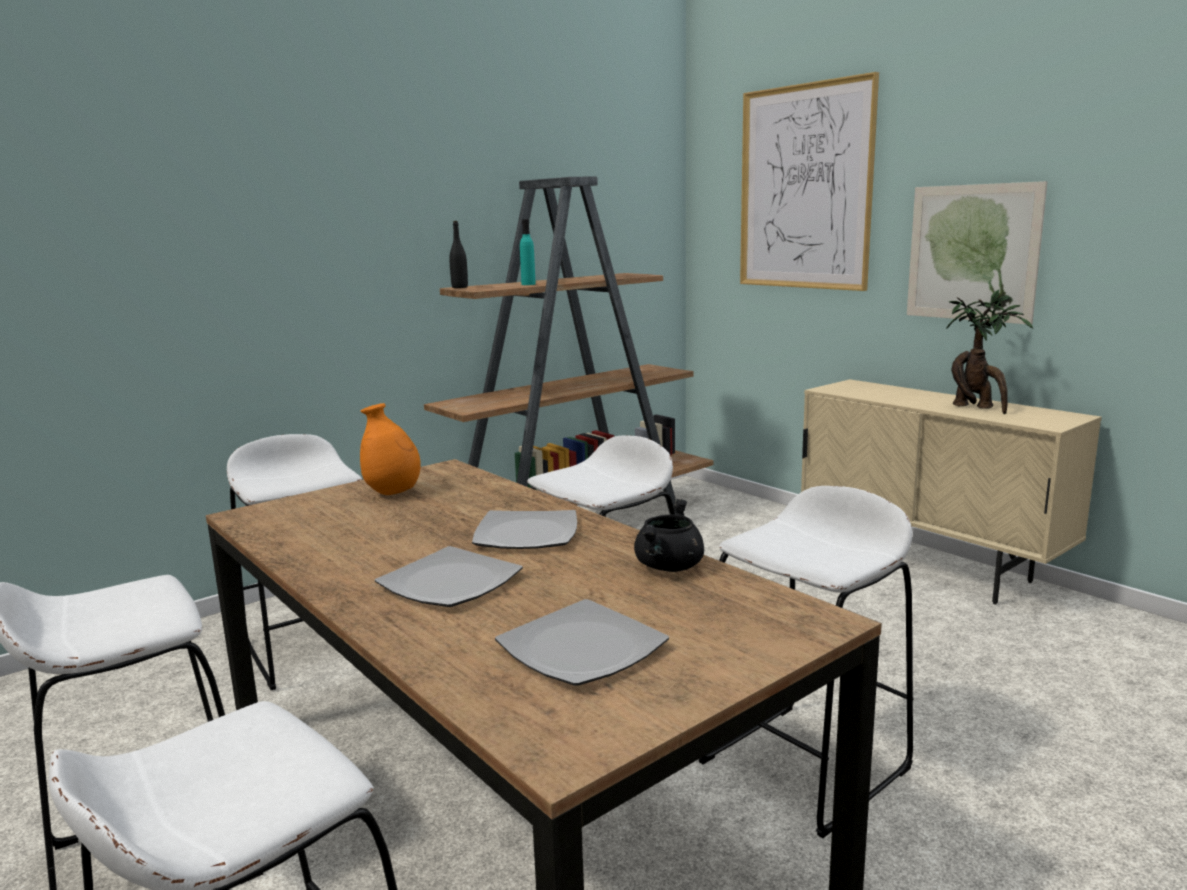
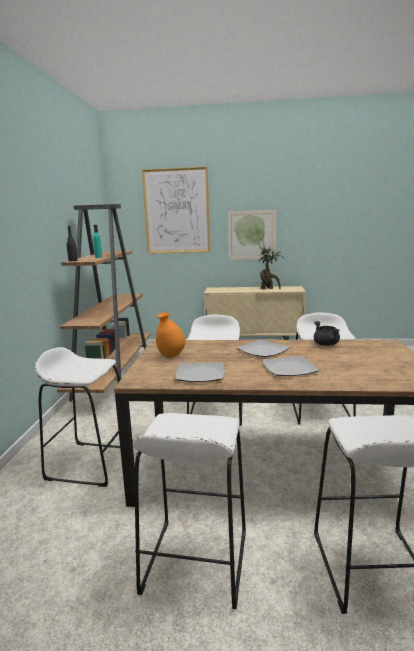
camera: 45 degrees left, 0 degrees up
(580, 648) = (370, 367): plate -> plate (200, 374)

